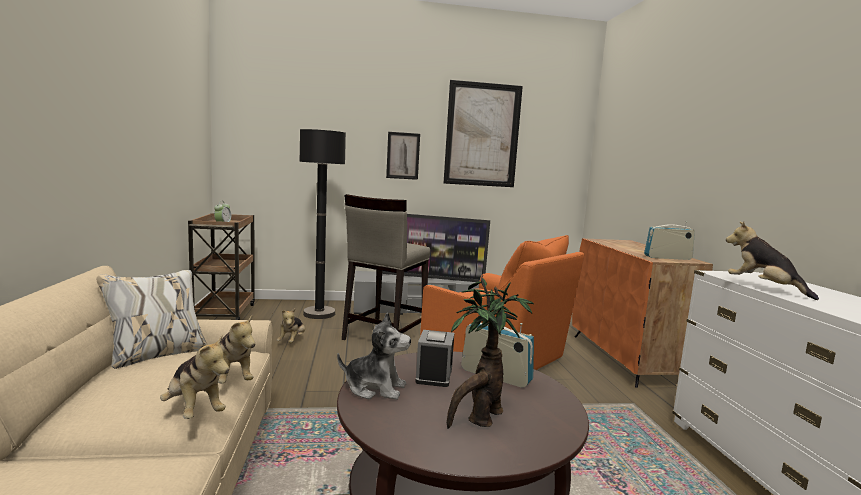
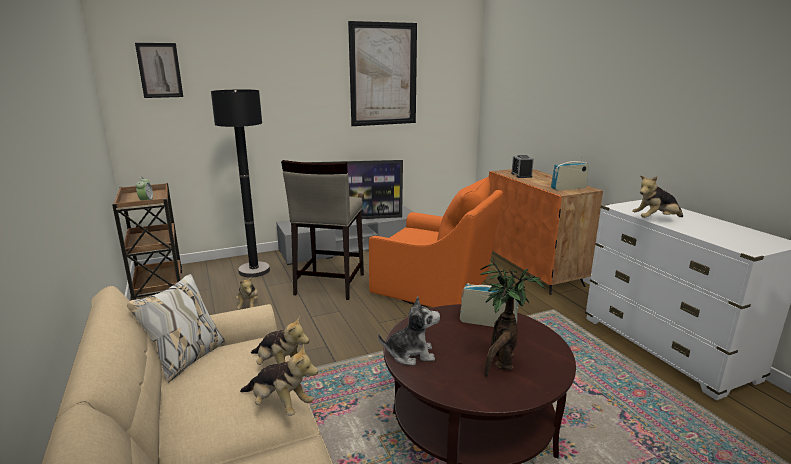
camera: 15 degrees left, 10 degrees up
(403, 155) = (310, 103): picture -> picture (159, 70)
(434, 375) = (444, 332): alarm clock -> alarm clock (521, 175)
(763, 288) = (655, 220): plush toy -> plush toy turned 60 degrees counterclockwise

